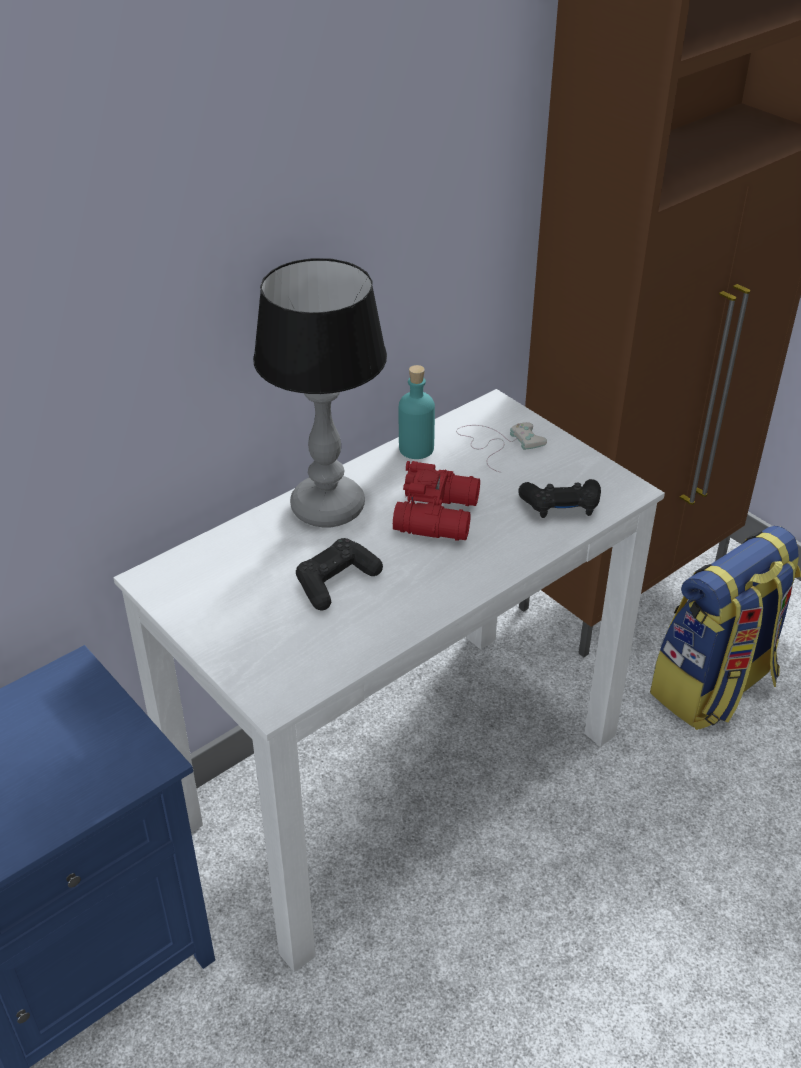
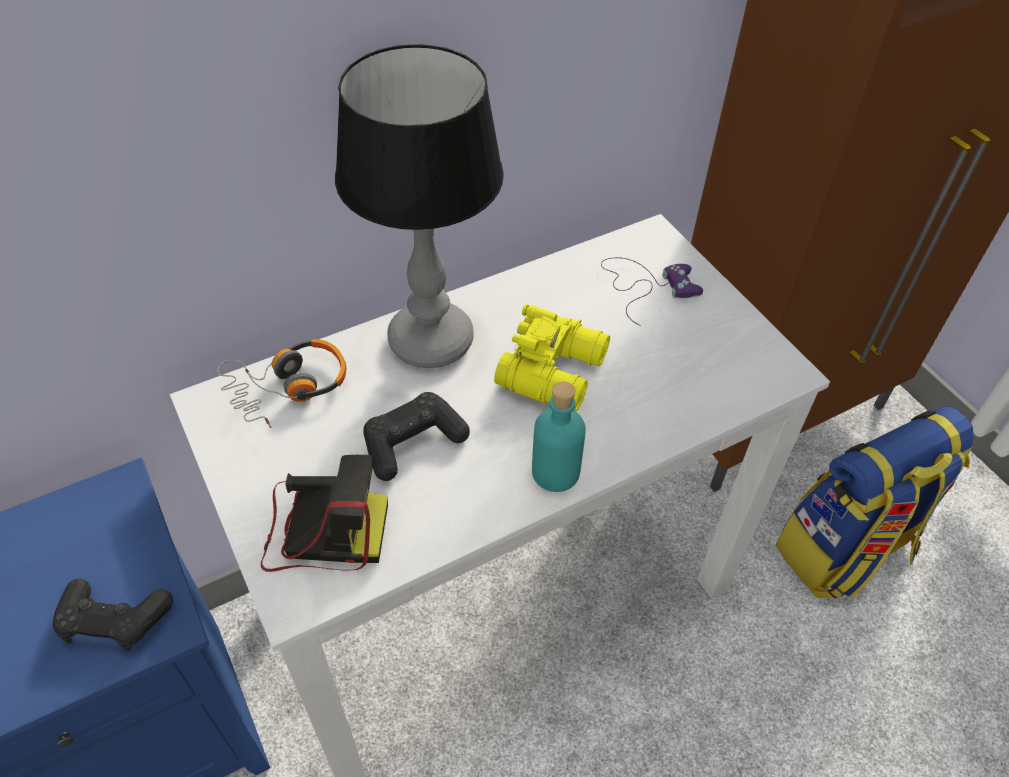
camera: 10 degrees right, 10 degrees up
(216, 558) = (288, 388): none -> headphones
(280, 652) = (322, 529): none -> camera
(416, 449) = (550, 278): turquoise bottle -> turquoise bottle (555, 472)
(439, 515) = (555, 370): red binoculars -> yellow binoculars
(498, 443) = (645, 285): white game controller -> purple game controller
(561, 506) = (701, 381): black game controller -> black game controller (114, 620)

